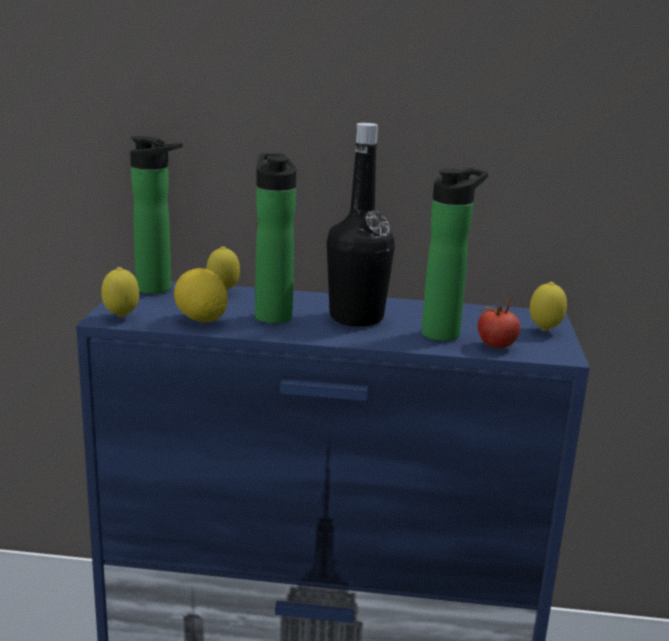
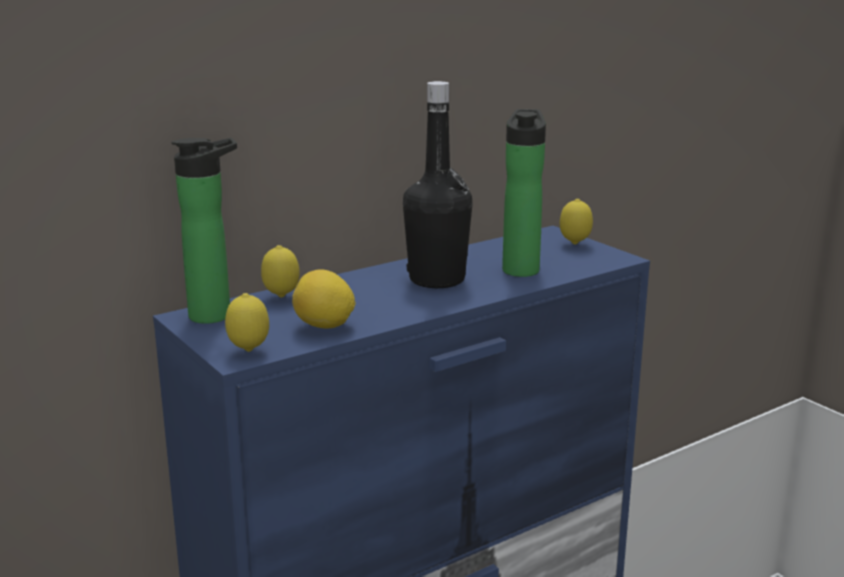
camera: 40 degrees left, 0 degrees up
(272, 315) = (371, 301): bottle -> none
(496, 345) = (571, 266): tomato -> none

